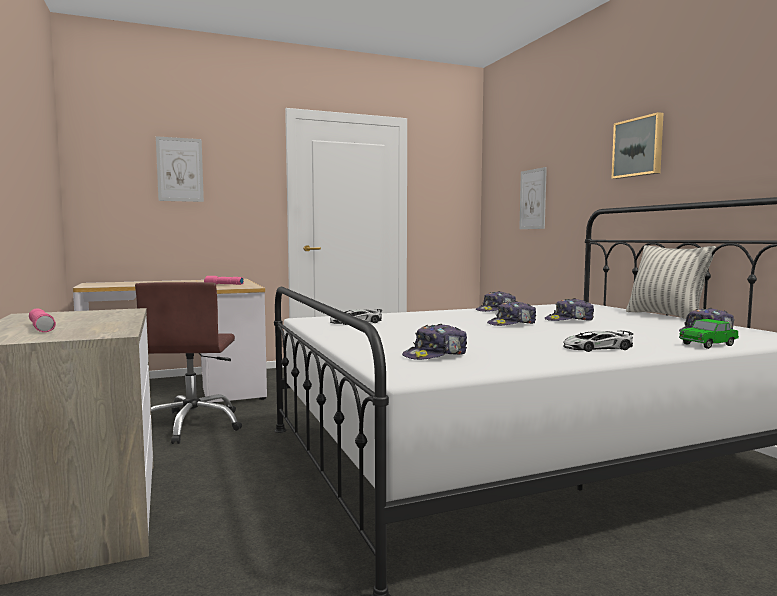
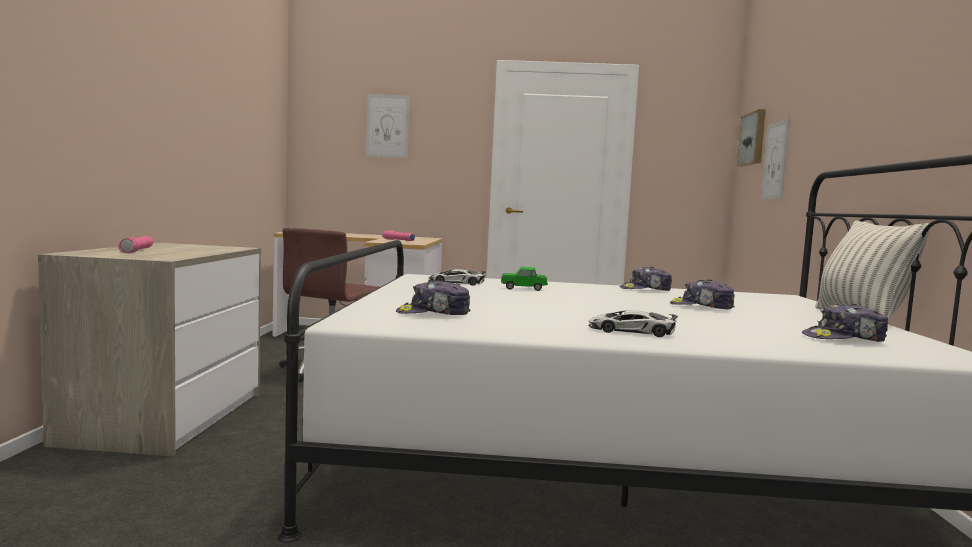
camera: 25 degrees right, 0 degrees up
(512, 324) = (615, 302): cap -> none
(638, 147) = (873, 87): picture -> picture (753, 139)
(708, 345) = (795, 348): toy car -> toy car (523, 288)

